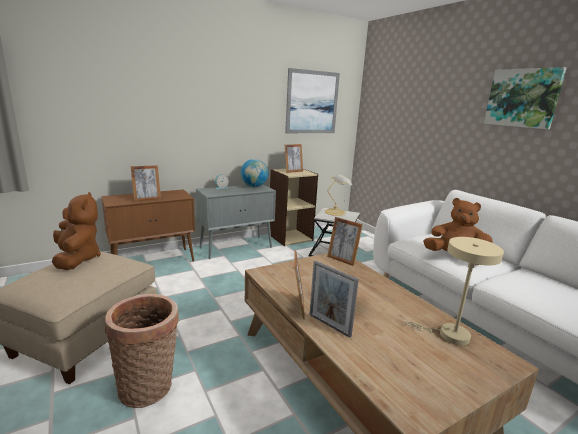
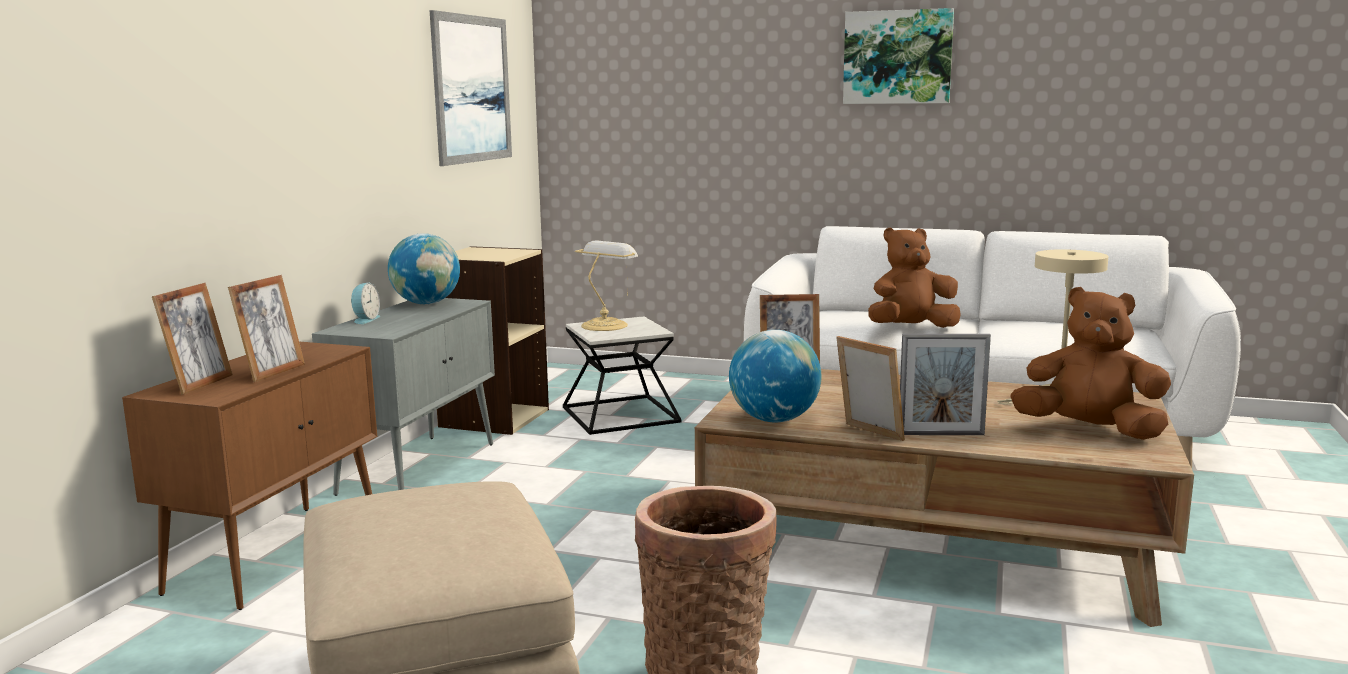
camera: 40 degrees left, 5 degrees down
(77, 259) = (376, 510): brown plush toy -> brown plush toy (1089, 431)
(278, 280) = (774, 420): none -> globe
(293, 171) = (485, 254): picture frame -> picture frame (199, 384)

